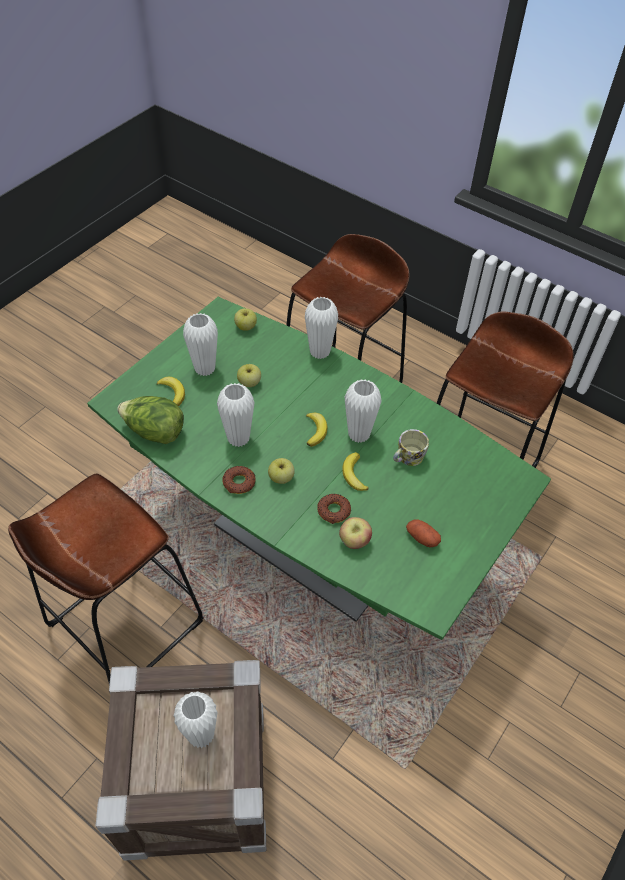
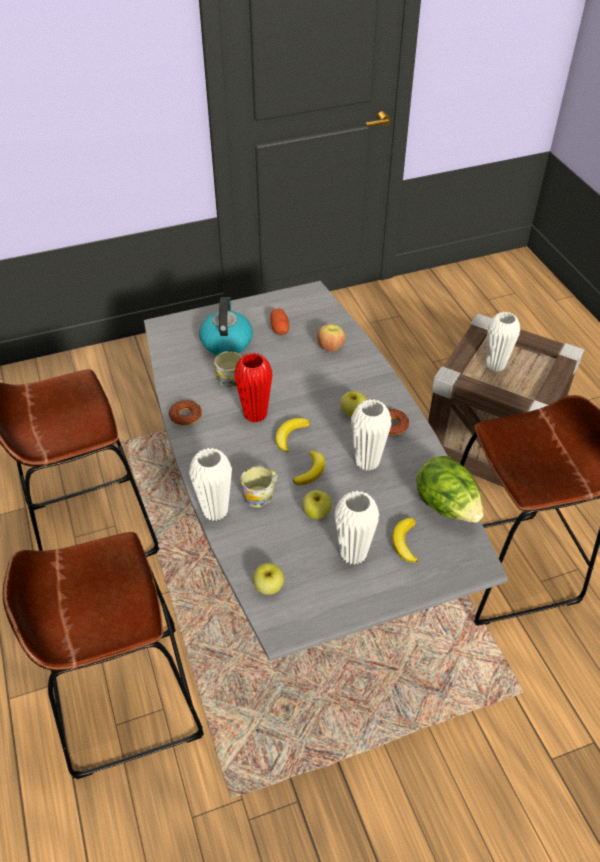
camera: 145 degrees left, 5 degrees down
(298, 376) = (261, 494): none -> mug
(308, 541) = (300, 551): green dining table -> grey dining table
(334, 511) = (329, 371): donut -> donut (185, 415)
(354, 474) = (289, 387): banana -> banana (311, 470)
(359, 434) = (255, 414): white vase -> red vase
(454, 494) = (226, 341): none -> kettle

